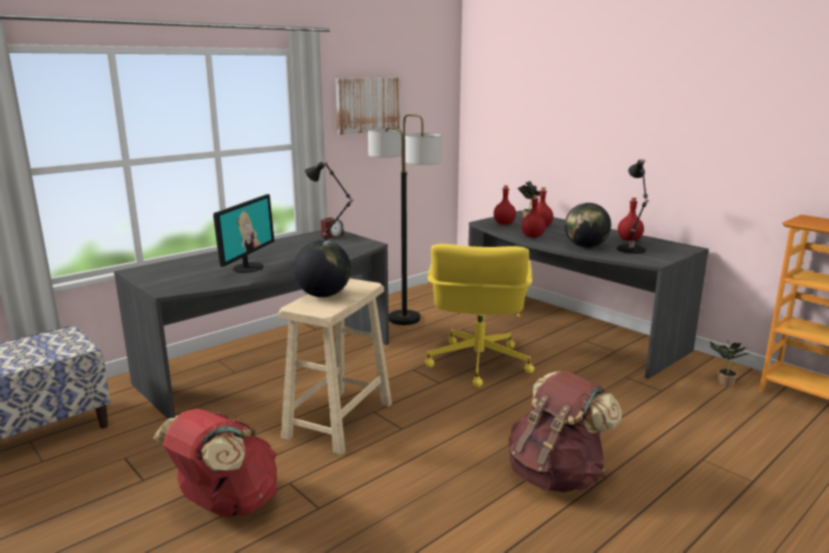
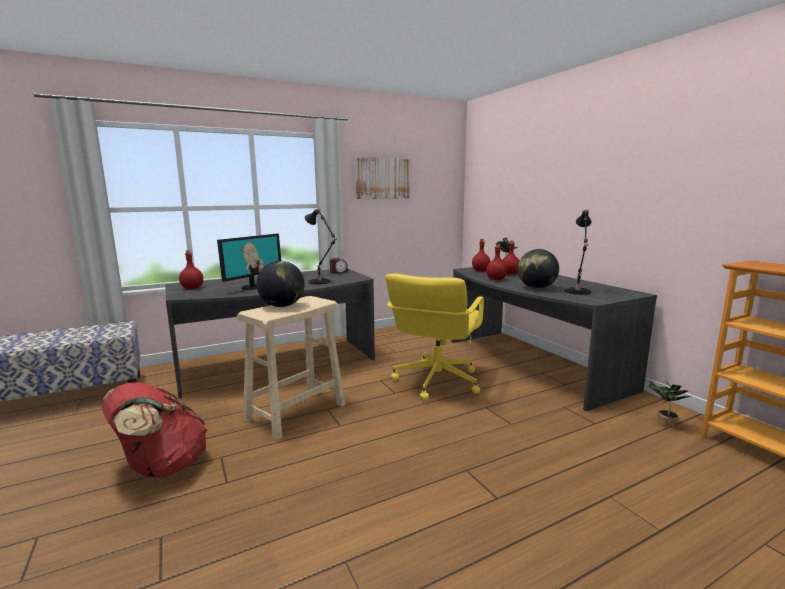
camera: 15 degrees right, 5 degrees down
(404, 318) = (399, 343): floor lamp -> none
(556, 475) = (449, 488): brown backpack -> none
(629, 240) = (581, 285): red bottle -> red bottle (192, 288)

